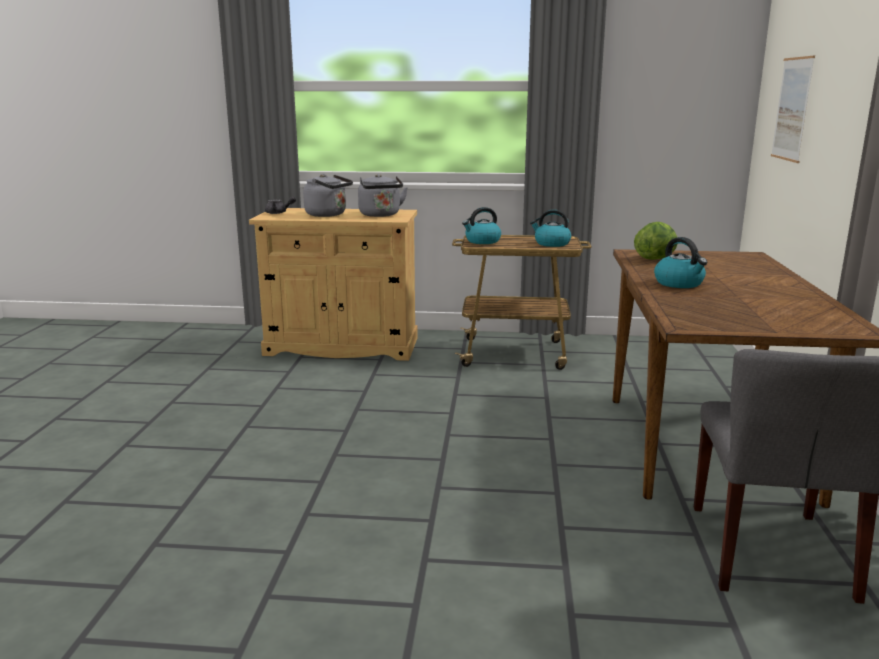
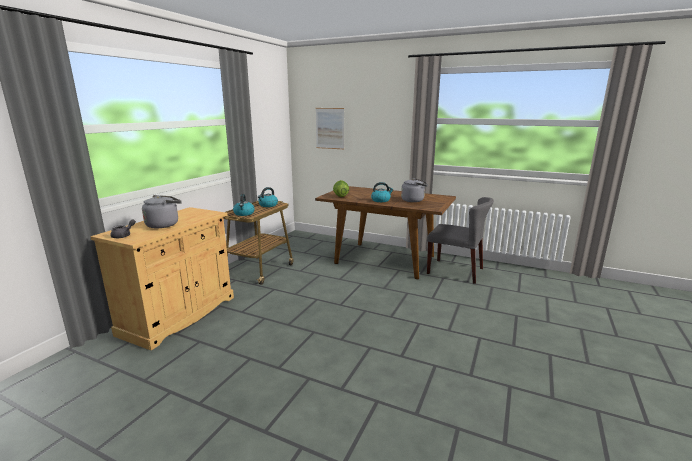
camera: 70 degrees left, 0 degrees up
(380, 215) = (193, 214): grey kettle -> grey kettle (414, 200)

